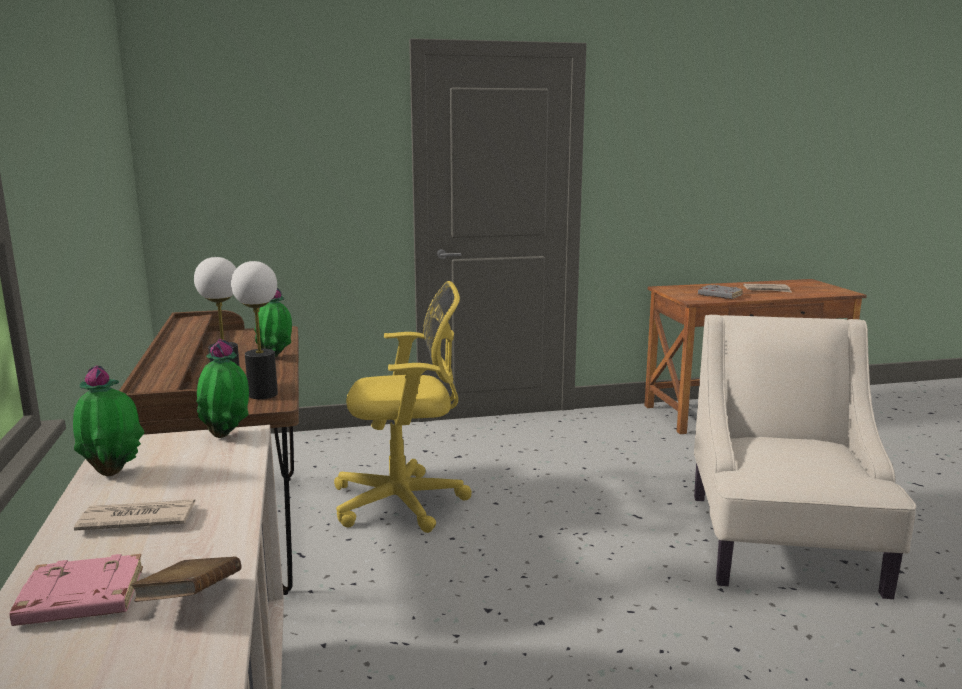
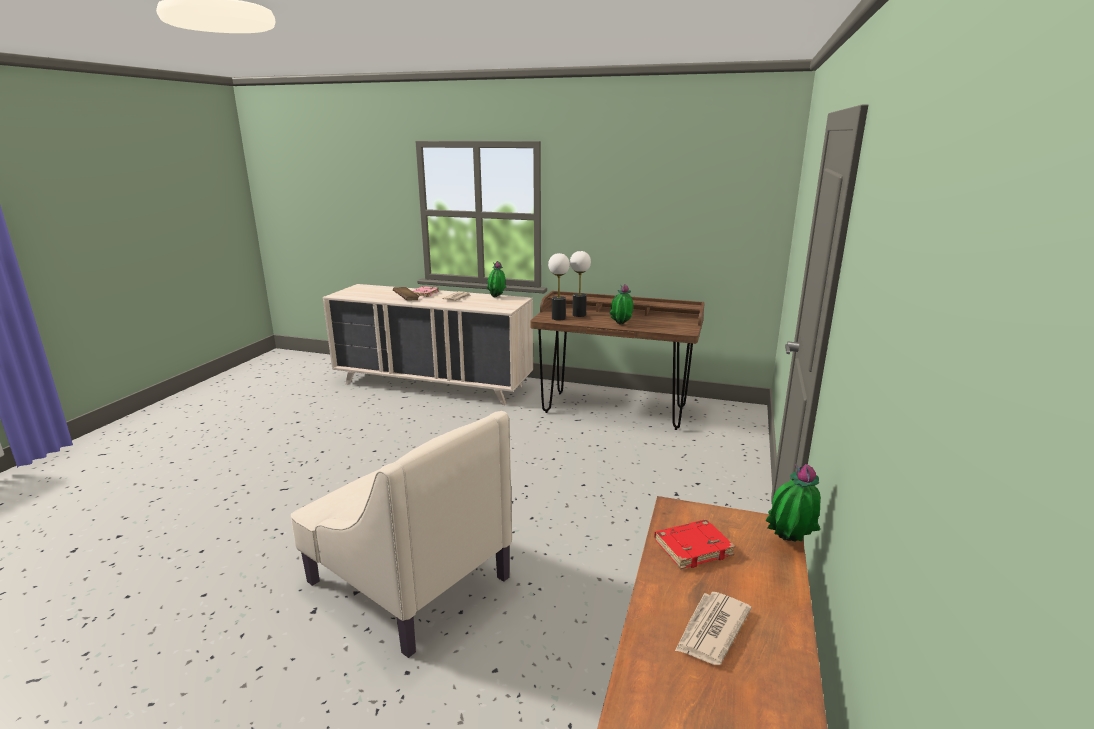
camera: 120 degrees right, 5 degrees up
(227, 435) = (508, 308): potted plant -> potted plant (789, 542)
(405, 502) = (612, 456): yellow office chair -> none
(719, 295) = (693, 547): grey book -> red book

